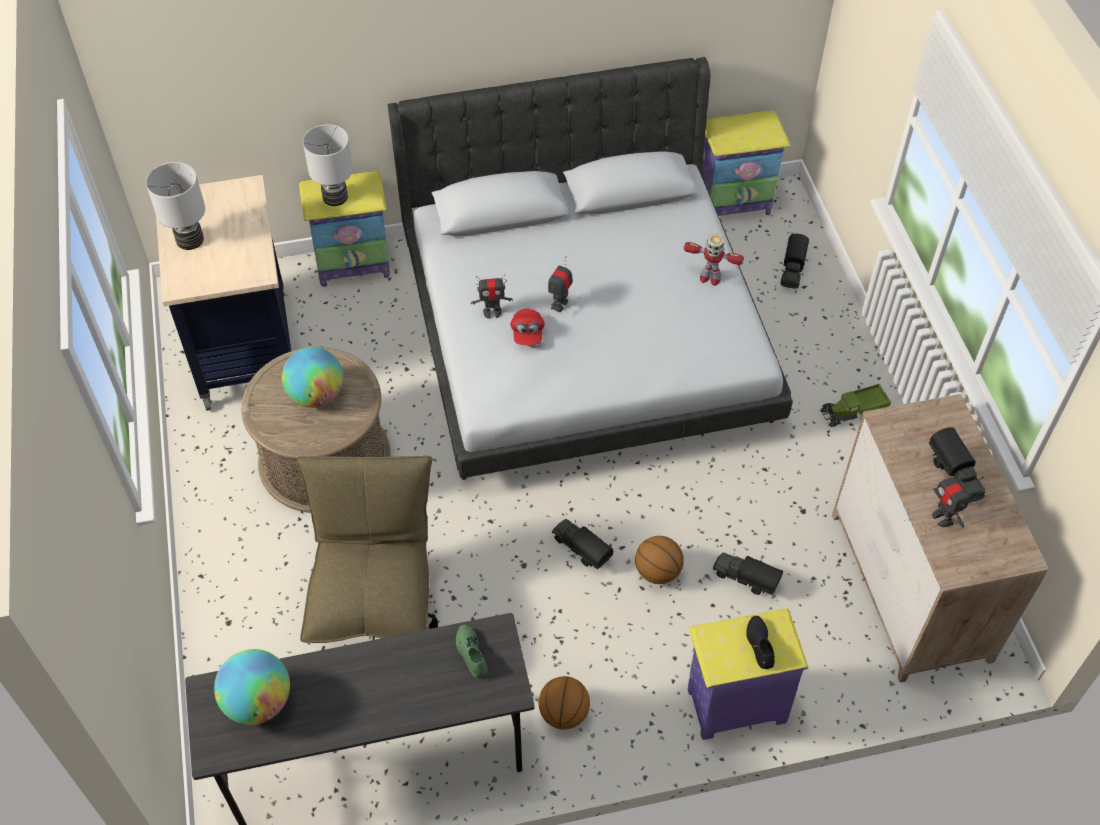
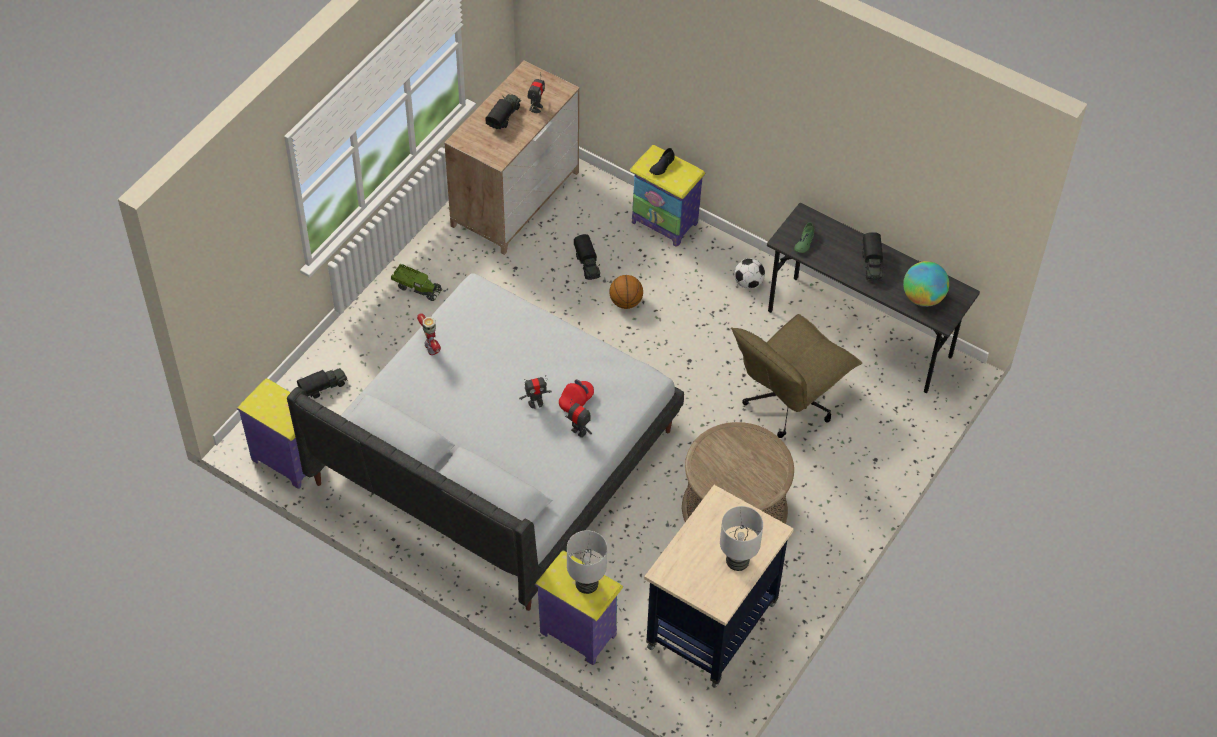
camera: 135 degrees left, 0 degrees up
(316, 395) = (733, 466): globe -> none
(563, 713) = (748, 283): basketball -> football
(581, 549) = (650, 344): toy truck -> toy truck (872, 265)

